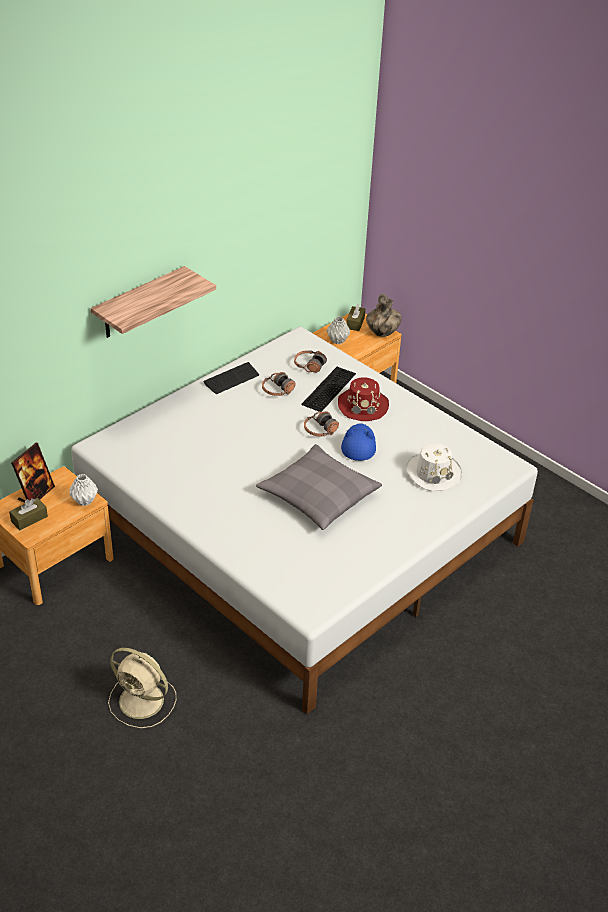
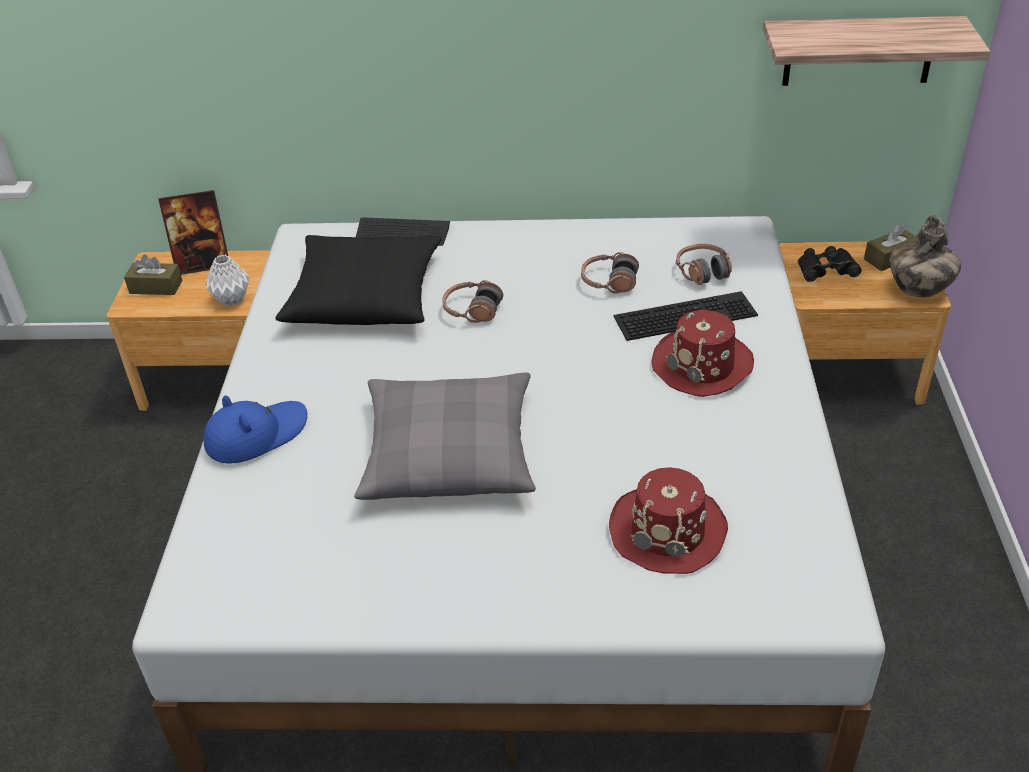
camera: 50 degrees right, 0 degrees up
(140, 303) = (420, 42): shelf -> shelf (859, 51)
(143, 701) = (63, 597): beige fan -> none
(177, 455) = (364, 295): none -> black pillow
(231, 379) = (570, 239): keyboard -> keyboard (402, 233)
(320, 430) = (587, 364): headphones -> headphones (472, 310)
(337, 341) = (826, 269): grey vase -> black binoculars
(358, 445) = (613, 416): blue hat -> blue hat (256, 434)
(433, 473) = (668, 530): white hat -> red hat

